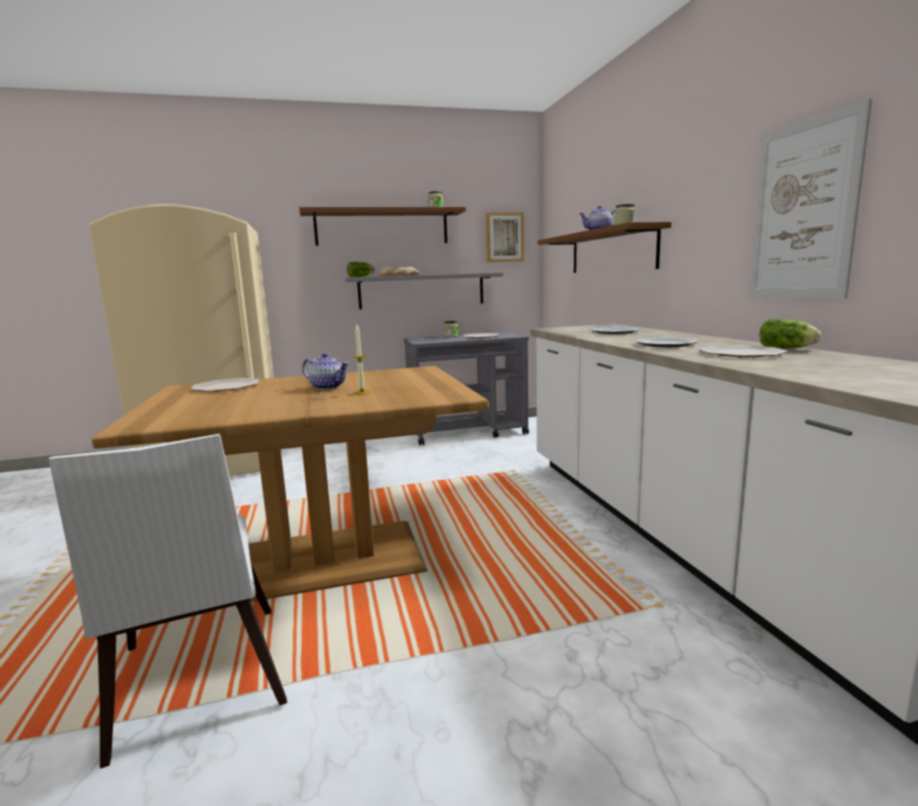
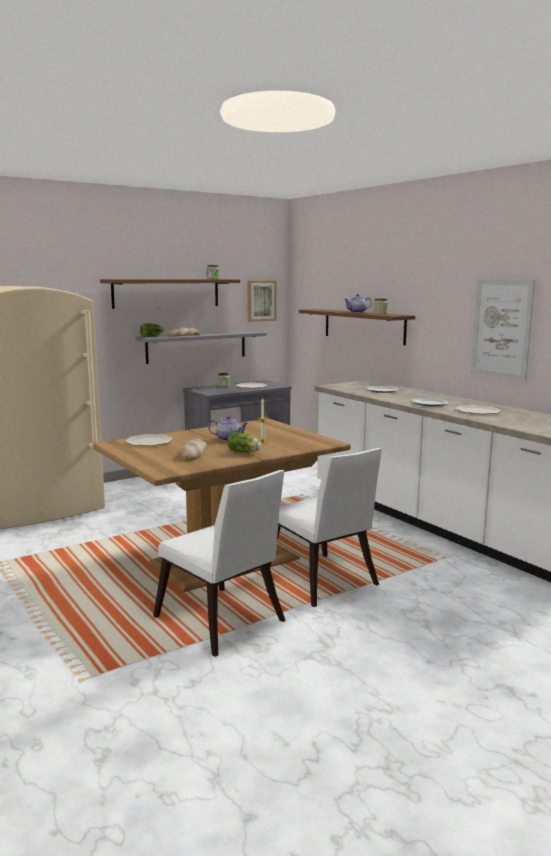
camera: 20 degrees left, 0 degrees up
(238, 403) = (193, 453): none -> bread
(422, 624) = (323, 582): none -> white chair
(788, 348) = (497, 406): lettuce -> lettuce (245, 452)

